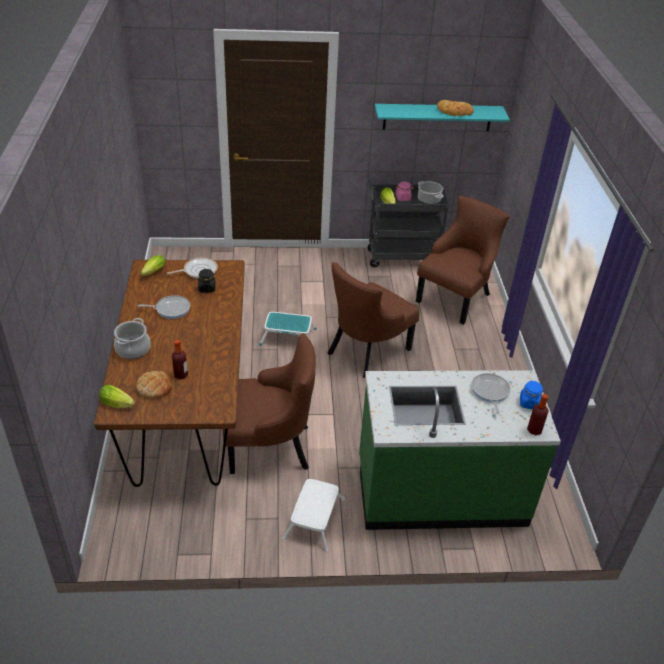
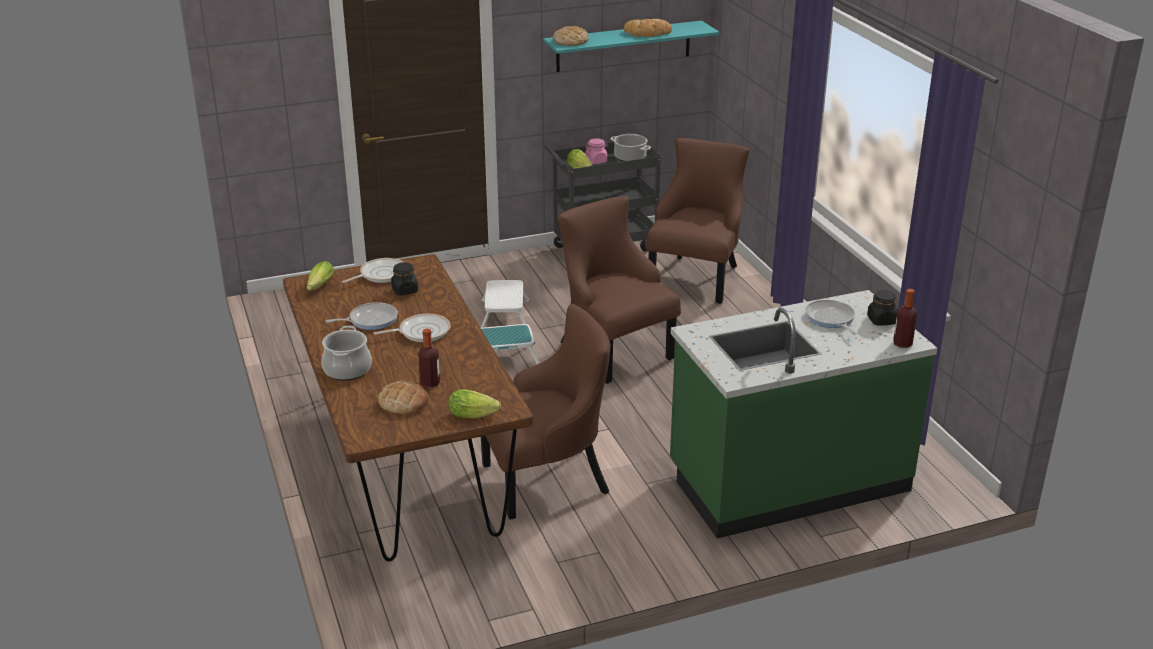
camera: 15 degrees left, 10 degrees down
(118, 404) = (367, 428): lettuce -> lettuce (475, 415)
(199, 327) = (421, 332): none -> frying pan
(314, 518) = (645, 542): white step ladder -> white step ladder (504, 316)
(368, 350) = (615, 353): brown chair -> brown chair turned 120 degrees clockwise
(392, 110) = (570, 41): none -> bread
(529, 403) = (881, 320): blue jar -> black jar

